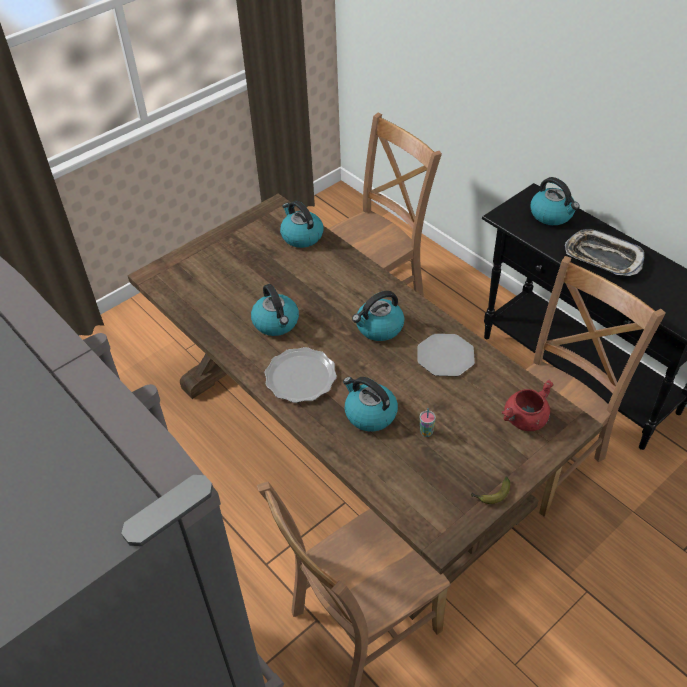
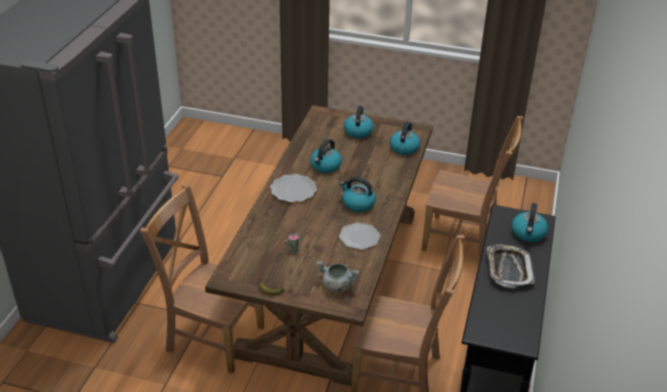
camera: 55 degrees right, 10 degrees down
(369, 414) = (288, 224): kettle -> kettle (358, 131)
(525, 420) = (336, 286): red cooking pot -> grey cooking pot

